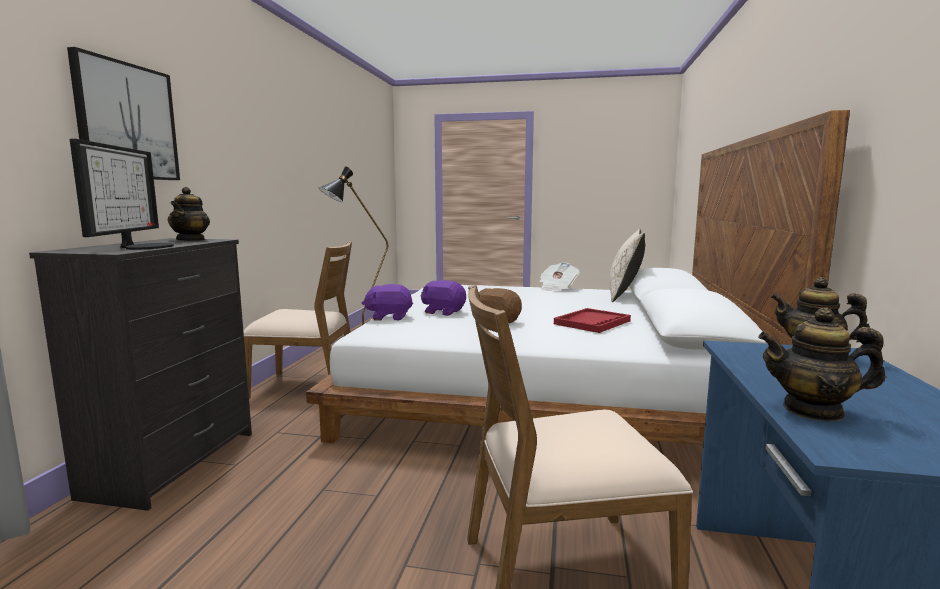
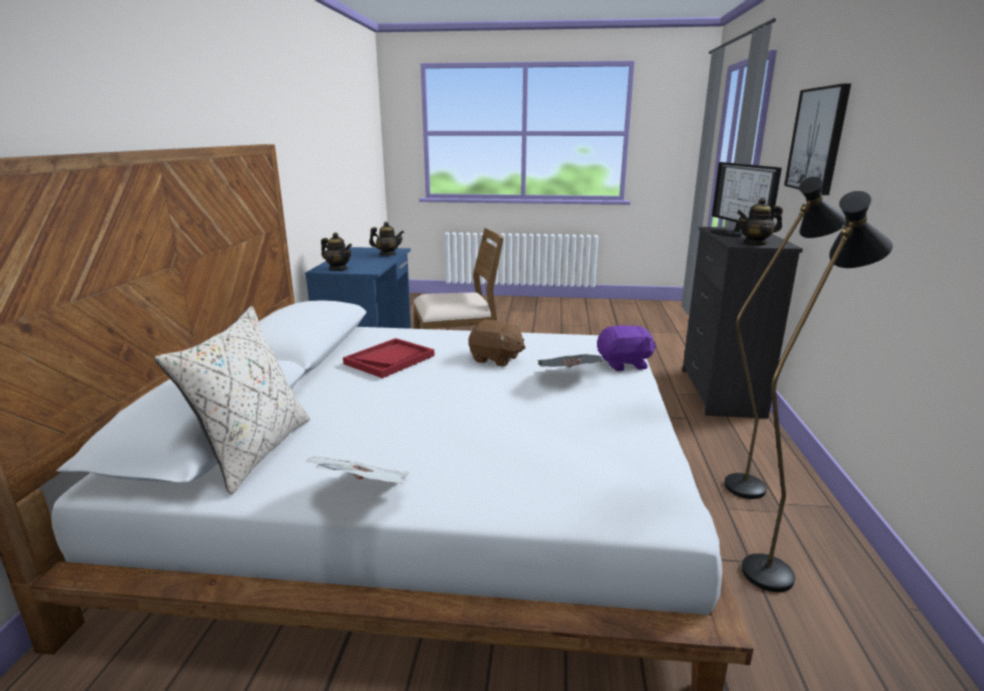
camera: 175 degrees right, 10 degrees up
(191, 240) = (755, 243): teapot -> teapot turned 90 degrees counterclockwise
(306, 386) = (754, 483): brown chair -> black floor lamp
(443, 312) = (568, 378): purple plush toy -> newspaper

